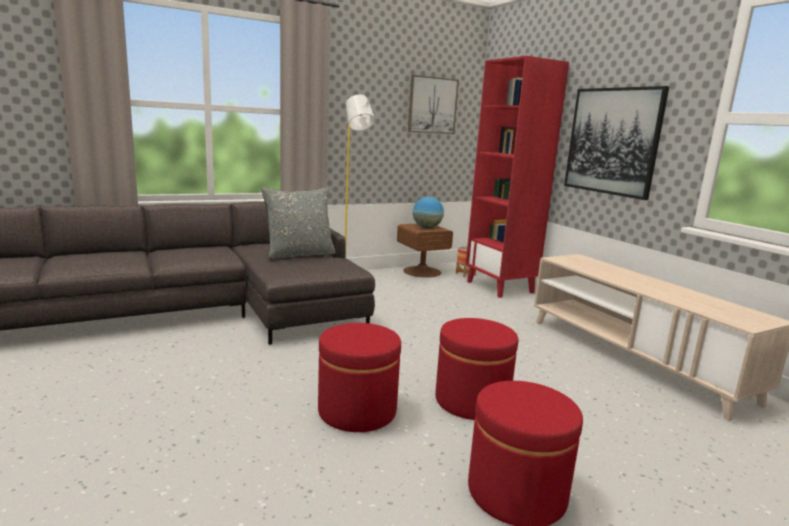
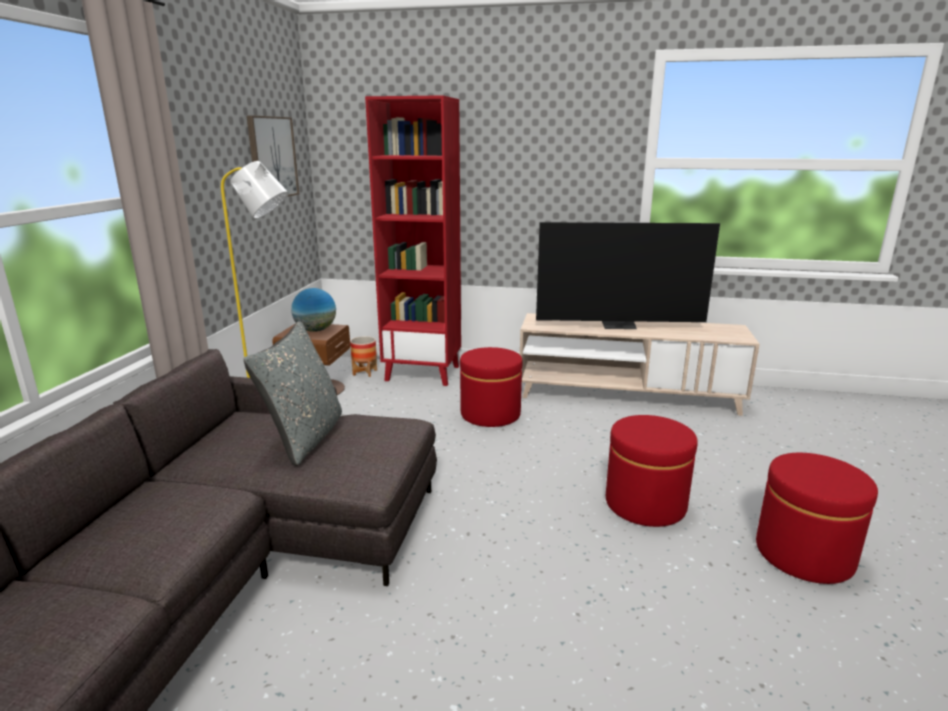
camera: 50 degrees left, 5 degrees up
(357, 411) = (619, 583): red ottoman -> red ottoman (490, 414)
(612, 141) = (533, 189): picture -> none
(634, 280) = (619, 325): none -> television

